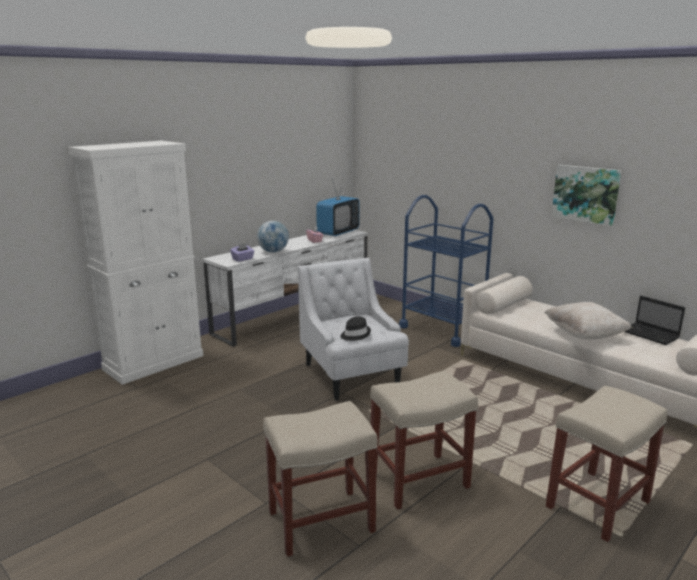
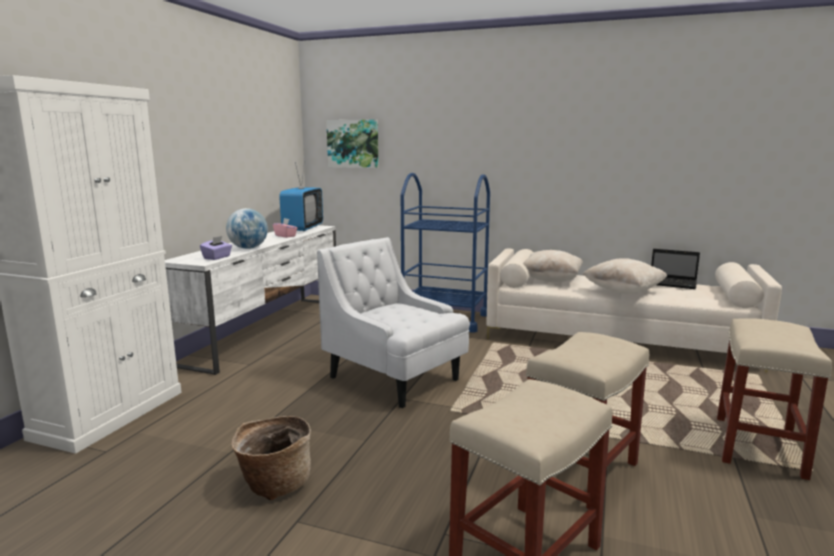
camera: 25 degrees left, 5 degrees down
(212, 432) = (274, 484): none -> basket
(355, 334) = (414, 321): black hat -> none
(529, 311) = (551, 280): none -> beige pillow
(585, 194) = (587, 156): picture -> picture (353, 143)

